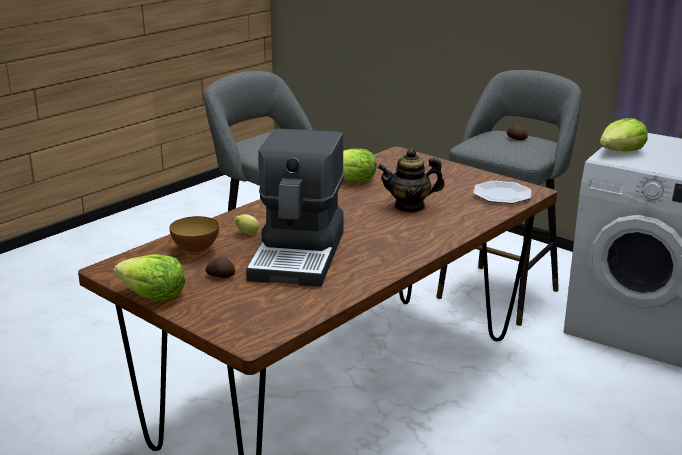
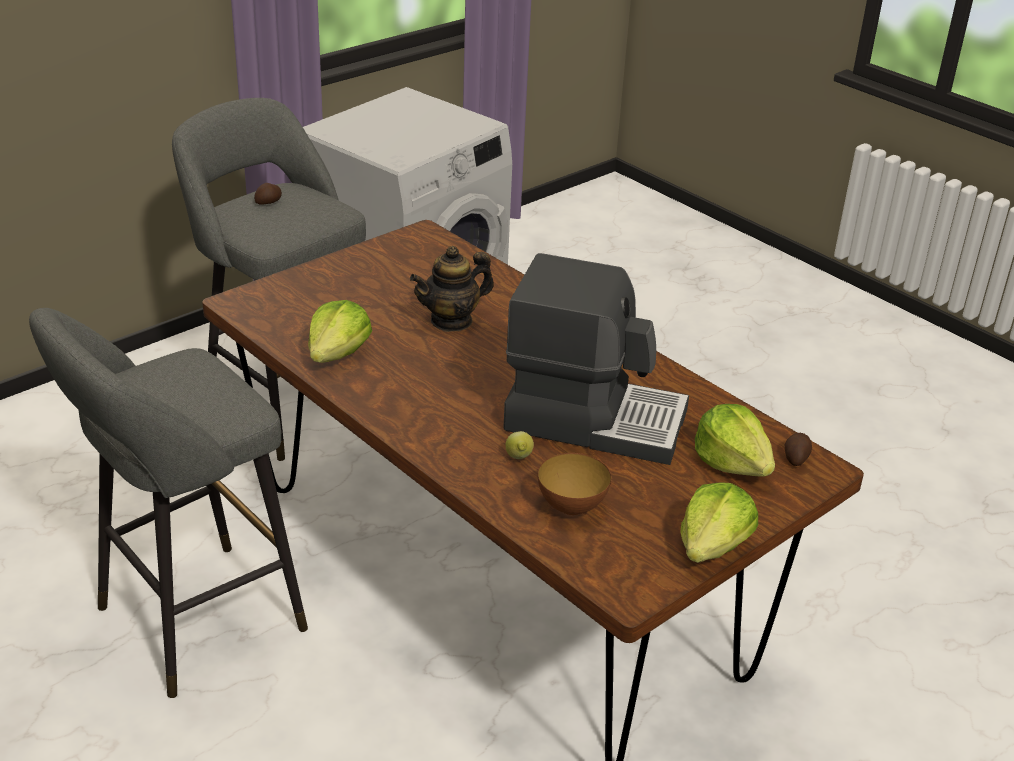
camera: 85 degrees left, 10 degrees up
(221, 275) = (653, 486): potato -> potato (795, 457)
(410, 206) = (452, 320): teapot -> teapot turned 60 degrees clockwise
(502, 194) = (429, 253): plate -> none
(621, 151) = (381, 148): lettuce -> lettuce (732, 463)

